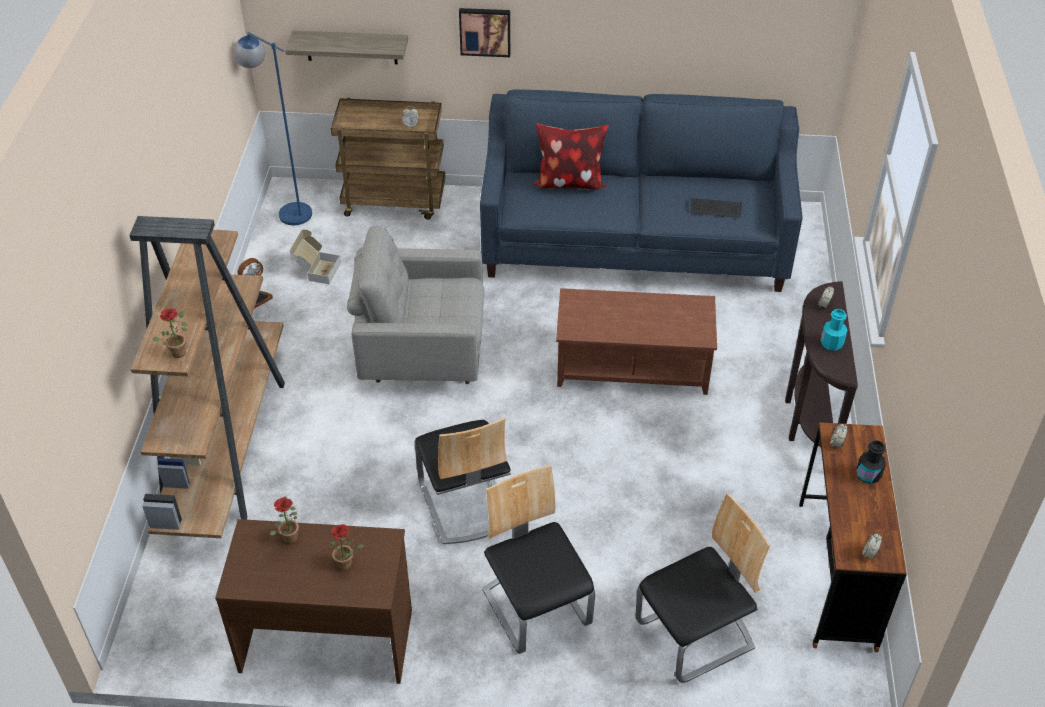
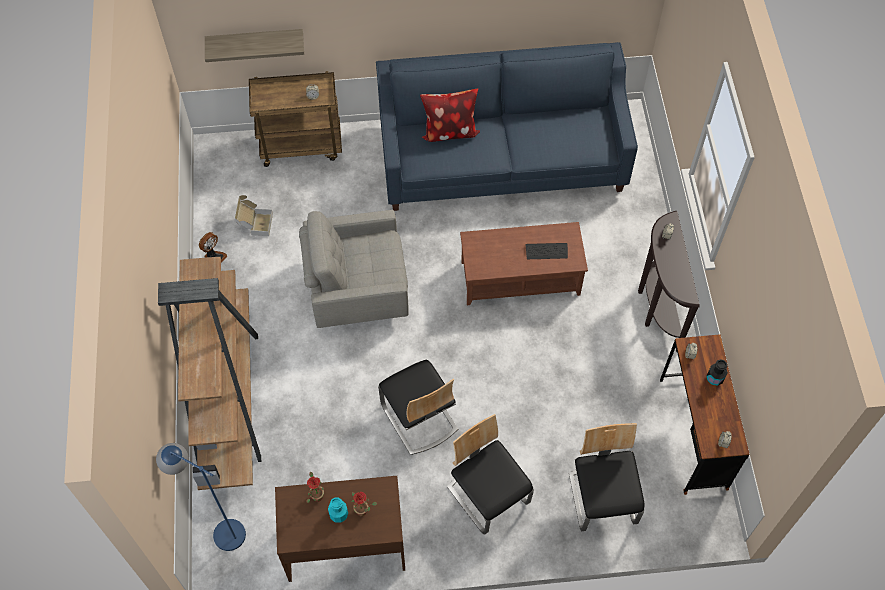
camera: 10 degrees left, 15 degrees up
(179, 351) = (209, 377): potted plant -> none
(287, 210) = (215, 167): blue floor lamp -> blue floor lamp (219, 530)
(485, 31) = (366, 19): picture -> none
(695, 636) = (602, 498): chair -> chair turned 60 degrees counterclockwise
(715, 209) = (568, 142): keyboard -> keyboard (546, 251)
(831, 343) = (676, 270): turquoise bottle -> turquoise bottle (338, 514)

